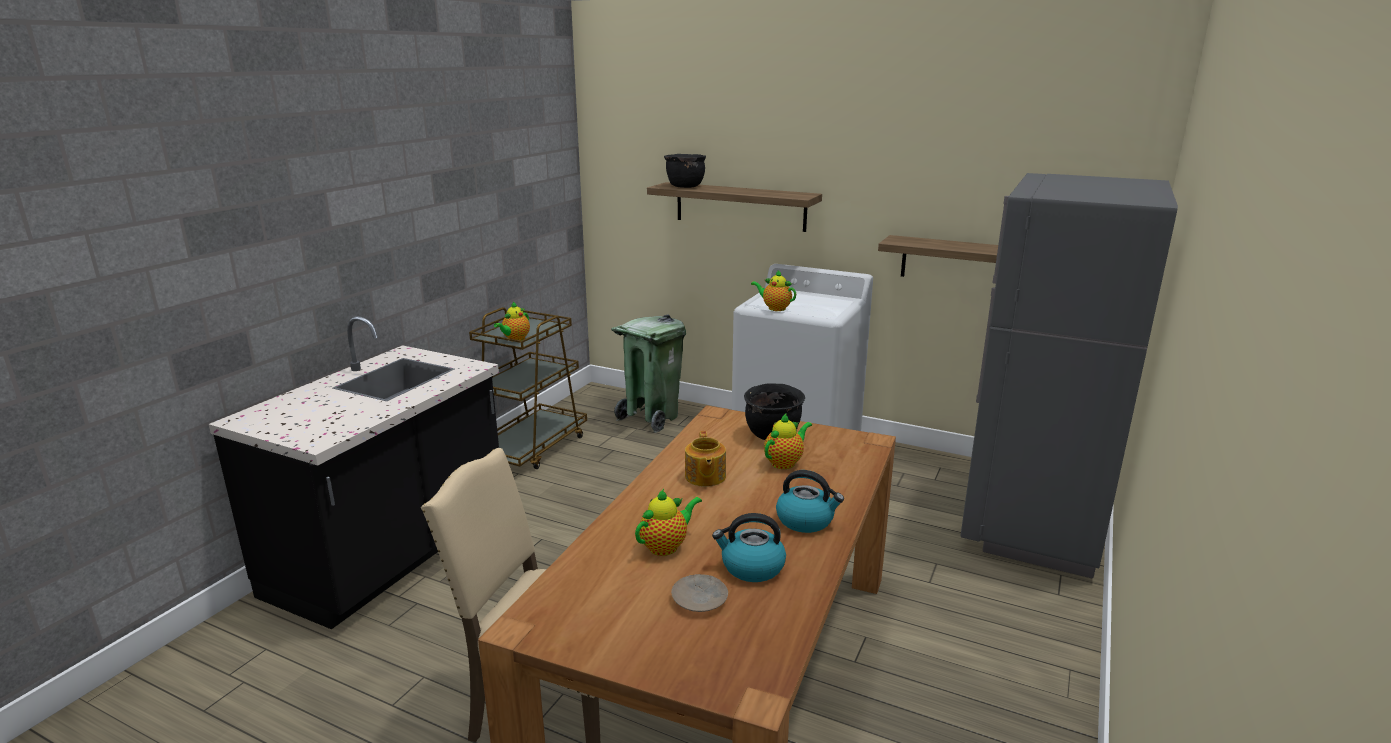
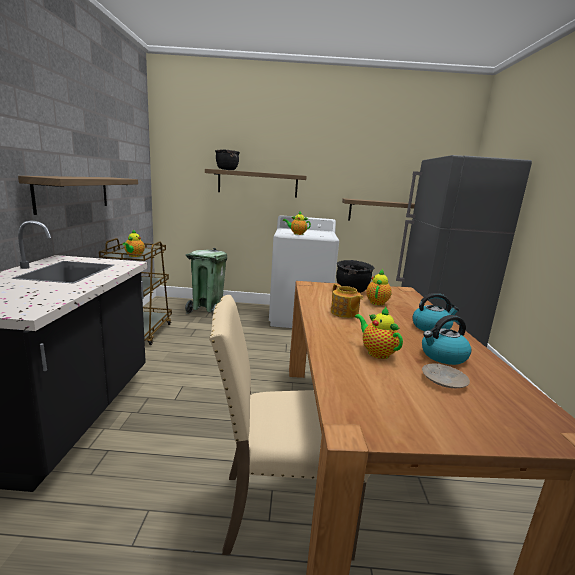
camera: 25 degrees left, 5 degrees down
(433, 257) = (73, 193): none -> shelf
(666, 546) = (376, 352): teapot -> teapot turned 60 degrees counterclockwise

